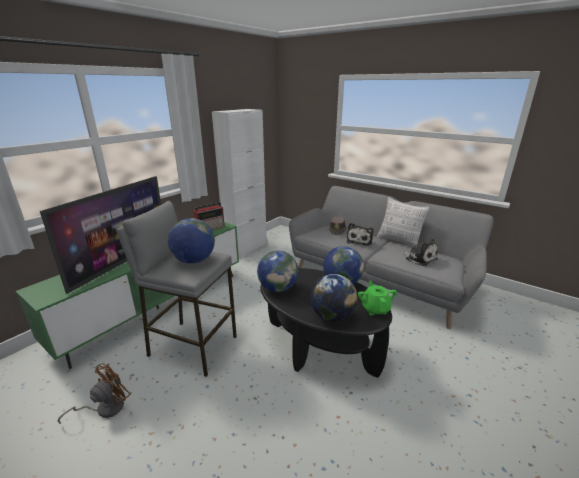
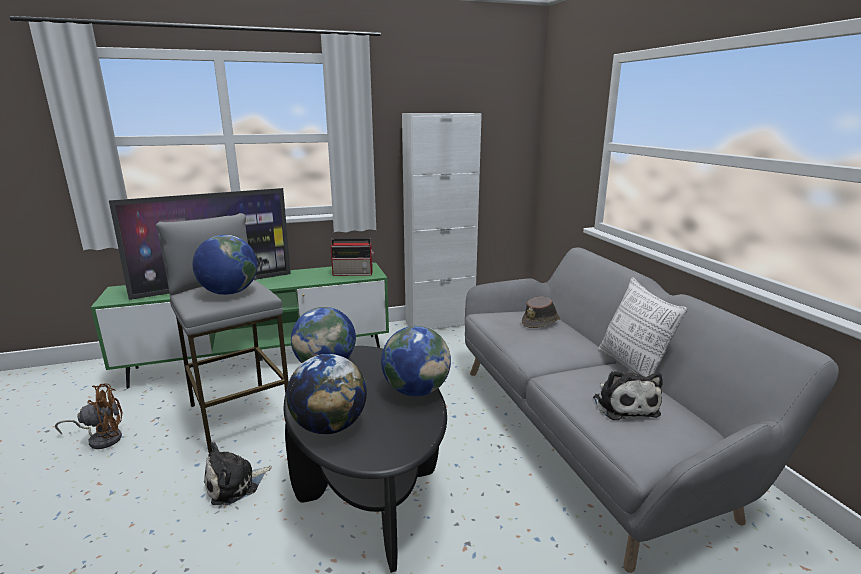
camera: 35 degrees right, 5 degrees down
(359, 240) = (555, 345): plush toy -> plush toy (235, 484)
(375, 309) = (402, 444): green teapot -> none

